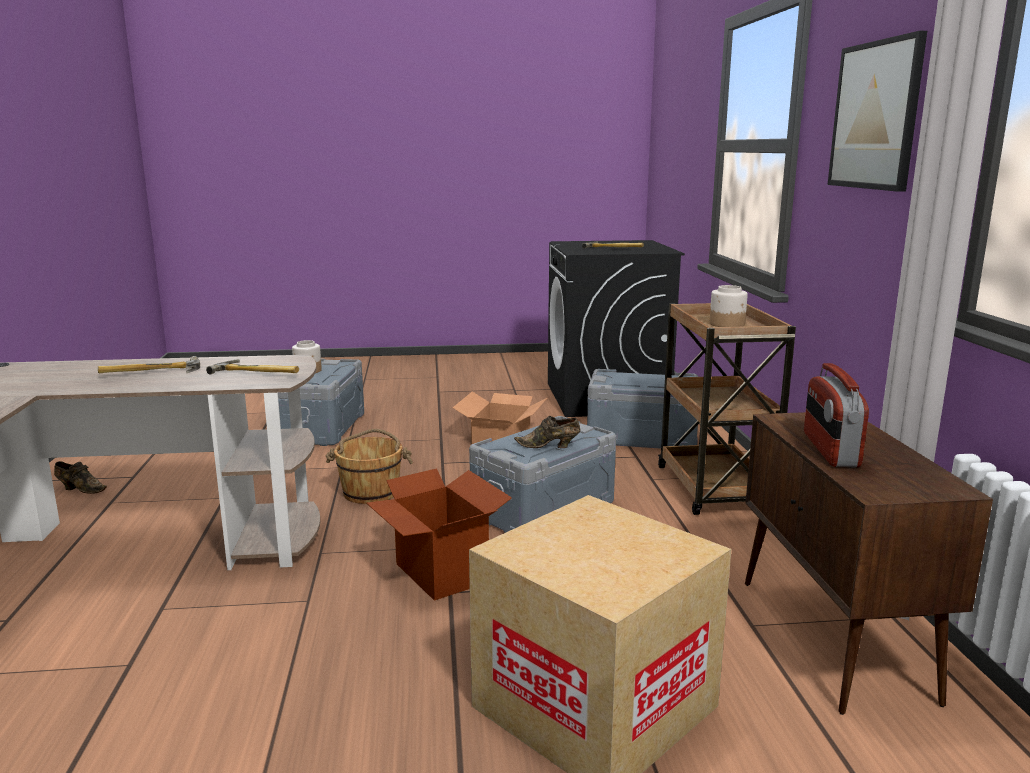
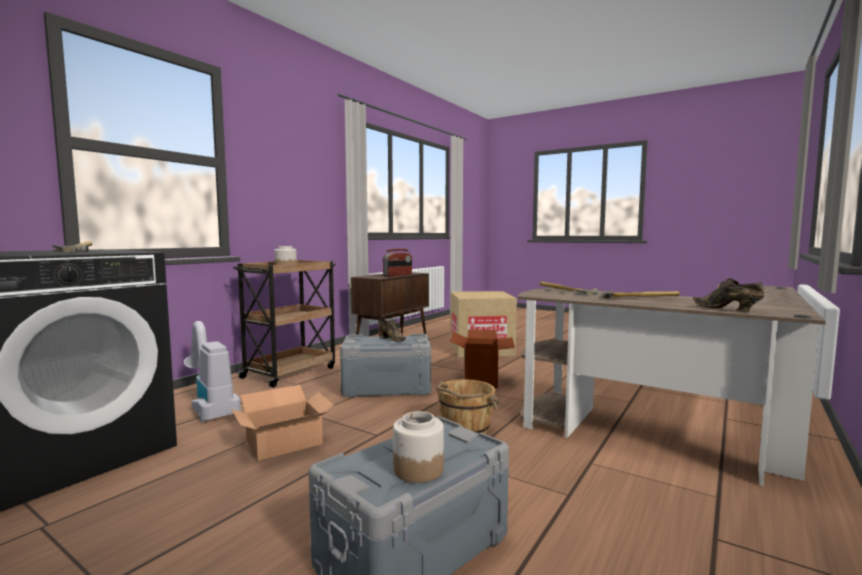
camera: 140 degrees left, 10 degrees down
(80, 489) = (782, 537): brown shoe -> brown shoe (728, 309)
(641, 437) = (210, 406): grey storage box -> vacuum cleaner
(875, 116) = (297, 161): picture -> none

